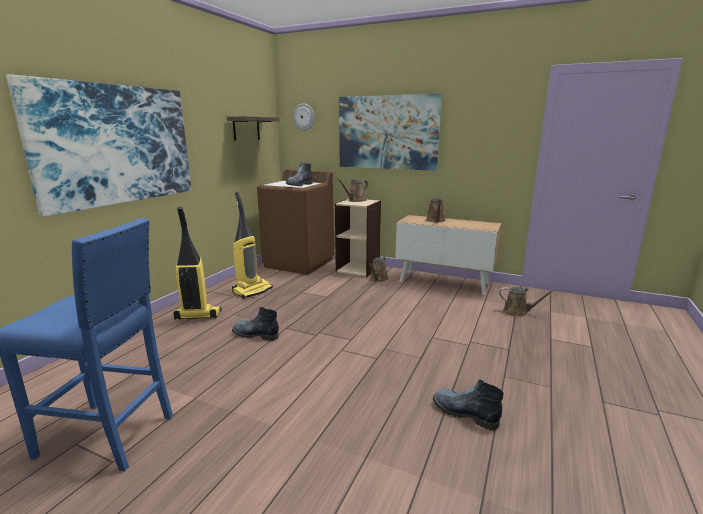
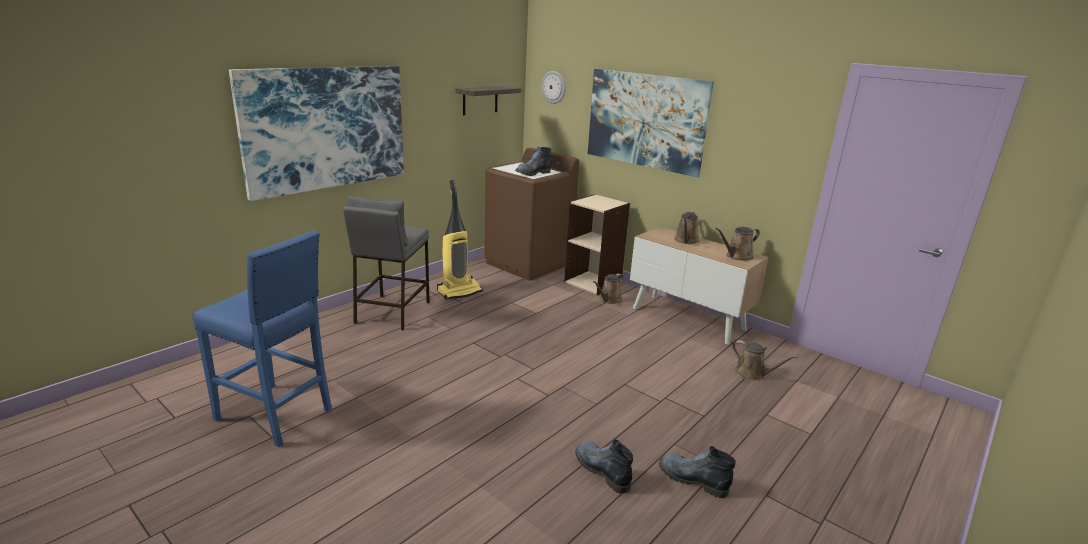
camera: 15 degrees right, 5 degrees up
(197, 316) = (391, 312): vacuum cleaner -> grey stool
(254, 335) = (438, 344): boot -> boot (691, 479)
(355, 200) = (598, 200): brown watering can -> brown watering can (737, 256)

